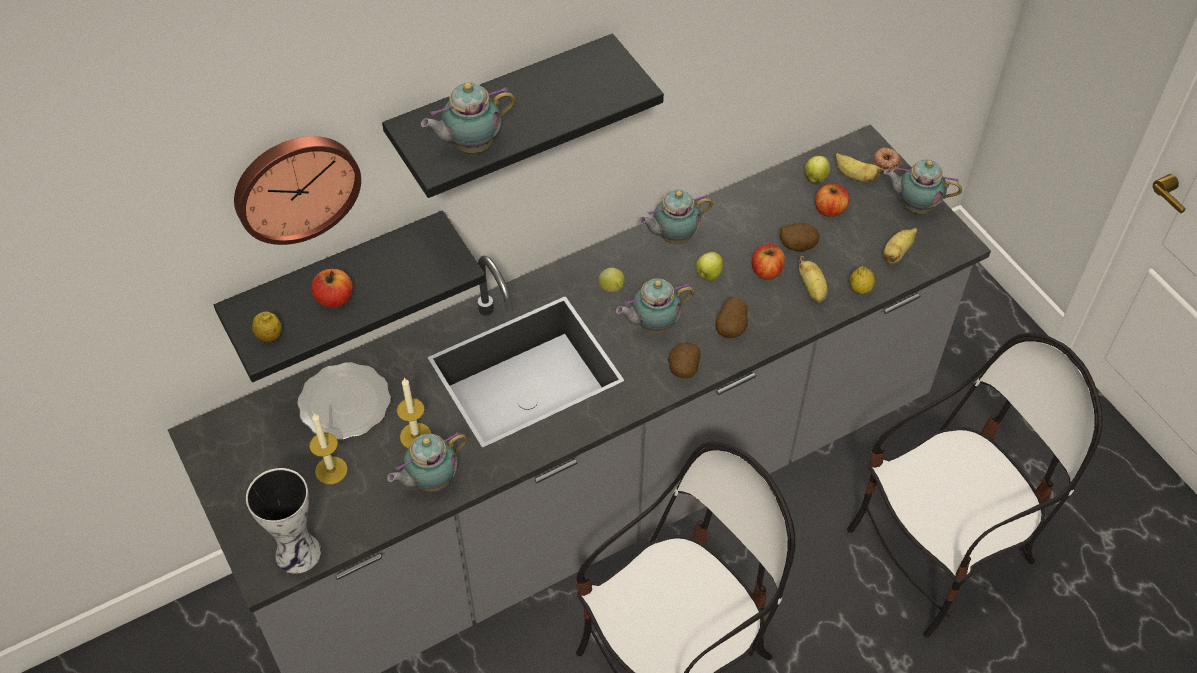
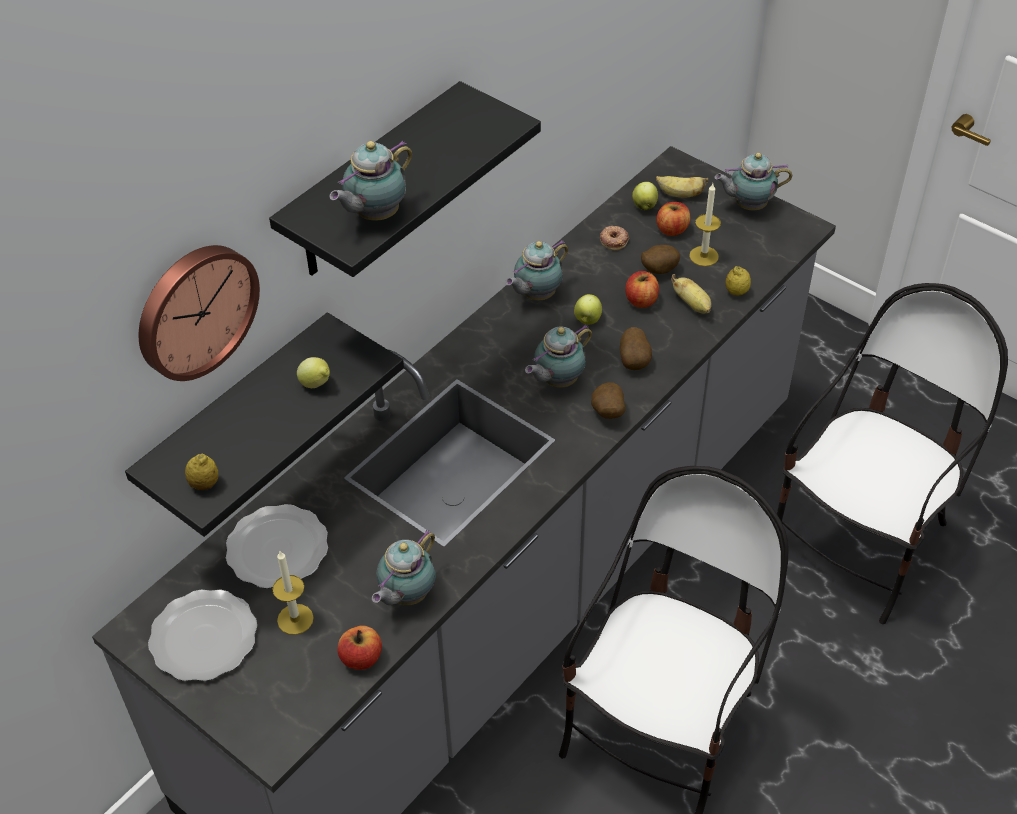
camera: 20 degrees left, 5 degrees down
(254, 461) = (205, 636): none -> plate
(300, 552) = (301, 711): vase -> none
(334, 299) = (257, 427): apple -> apple (361, 658)
(415, 436) = (369, 557): candle -> candle (704, 256)
(612, 289) = (500, 359): lemon -> lemon (316, 384)
(886, 162) = (702, 174): donut -> donut (614, 240)
(897, 253) = (753, 251): banana -> none

